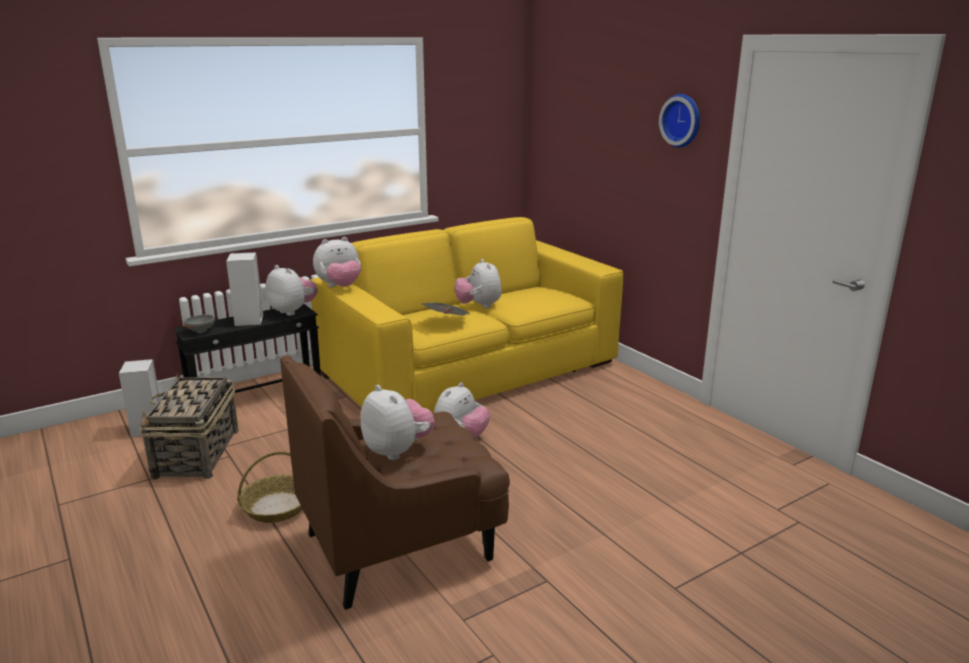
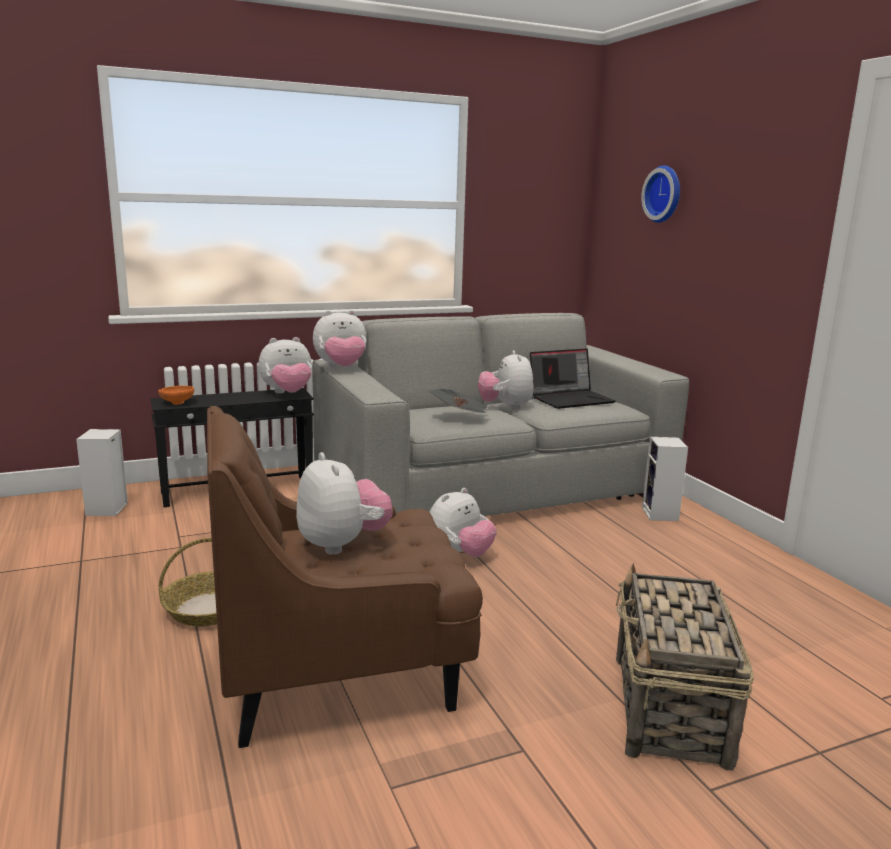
camera: 10 degrees right, 5 degrees down
(196, 454) = (145, 541): basket -> basket (669, 710)
(200, 330) = (177, 402): grey bowl -> orange bowl
(249, 321) = (235, 398): speaker -> speaker (661, 515)
(293, 311) = (287, 394): plush toy -> plush toy turned 105 degrees clockwise
(471, 369) = (492, 485): yellow sofa -> grey sofa
(530, 293) = (571, 399): none -> laptop
(682, 120) = (775, 183): wall clock -> wall clock (665, 194)

